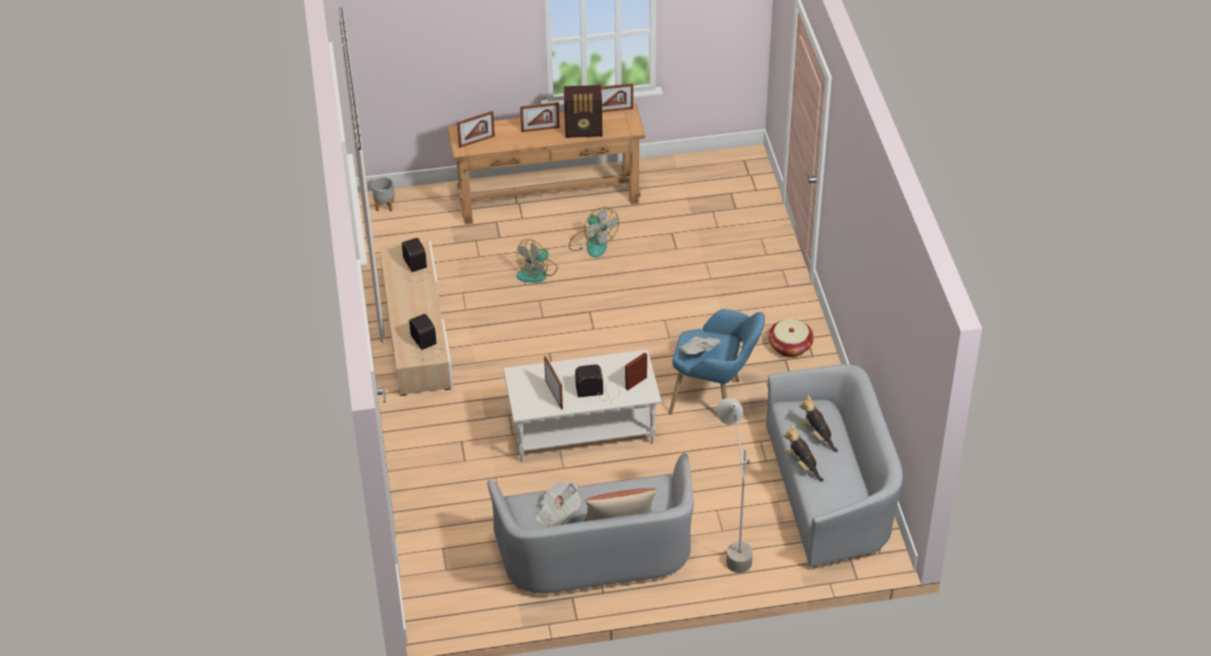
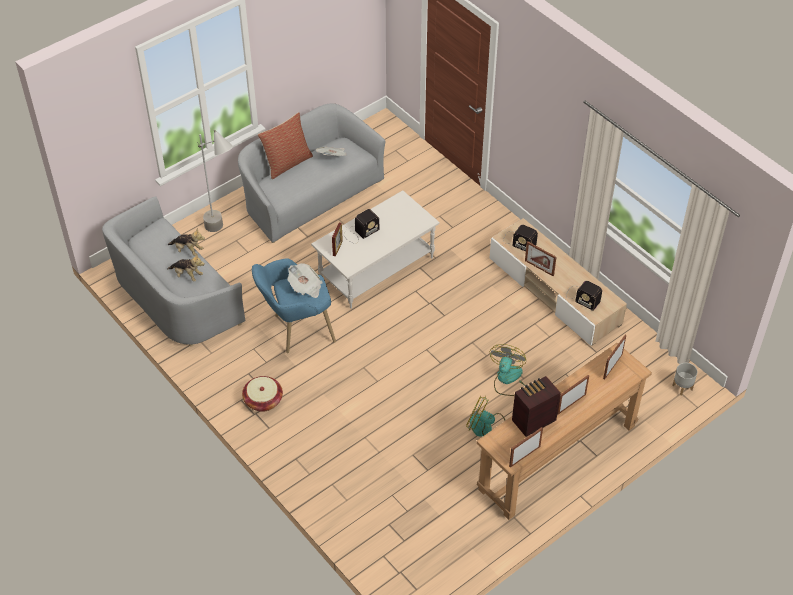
camera: 150 degrees right, 5 degrees up
(554, 394) = (389, 217): picture frame -> picture frame (539, 268)

